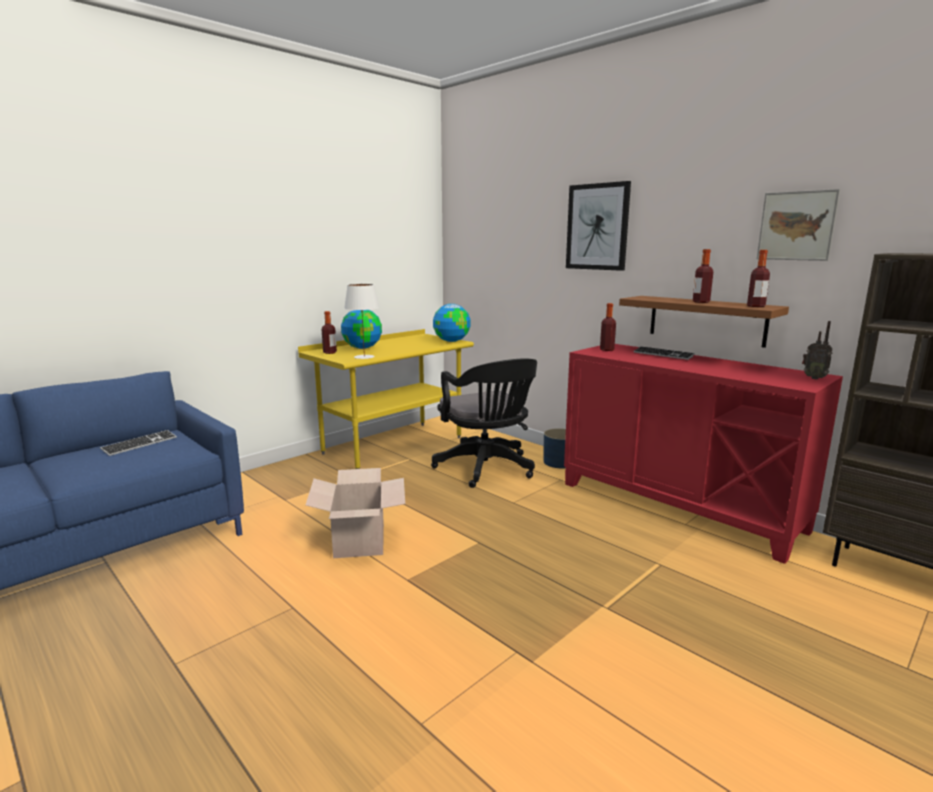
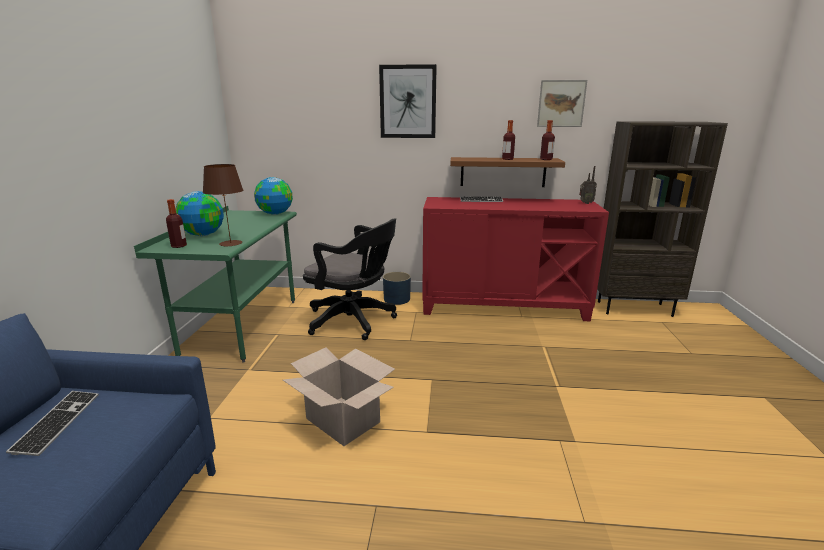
camera: 40 degrees left, 5 degrees up
(364, 357) = (231, 243): white table lamp -> brown table lamp
(393, 445) = (242, 327): yellow desk -> green desk
(607, 349) = (440, 202): bottle -> none

